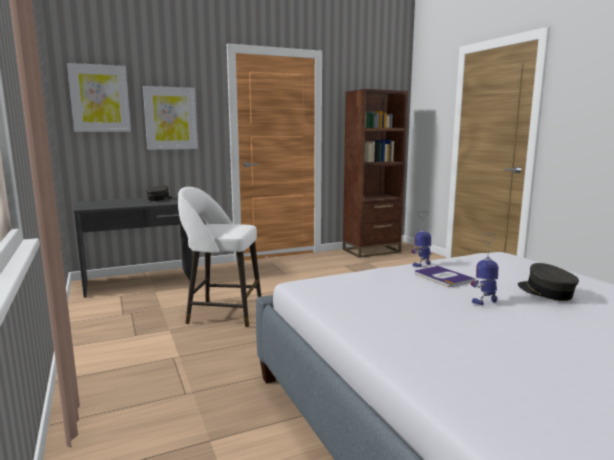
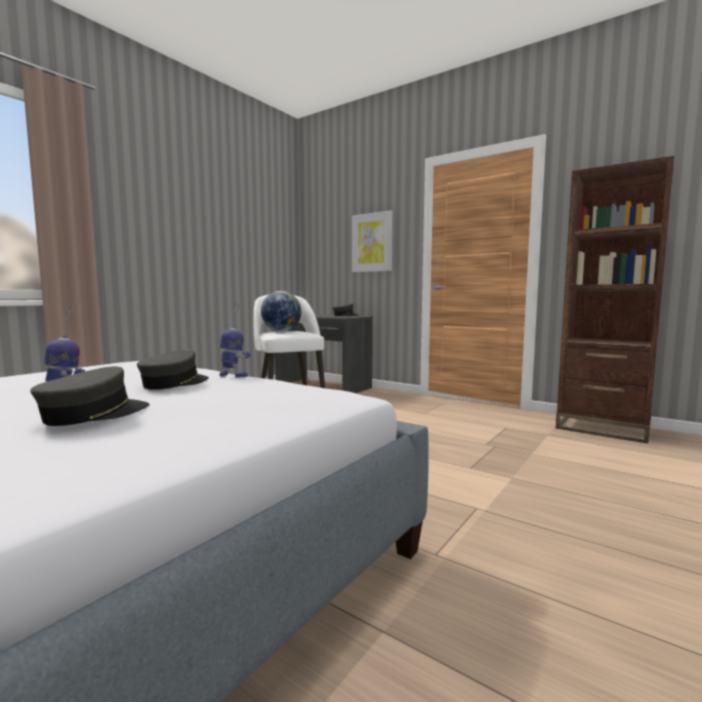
camera: 60 degrees right, 5 degrees down
(100, 98) = (325, 231): picture -> none
(214, 227) = (281, 331): none -> globe
(443, 277) = (174, 383): book -> grey cap

